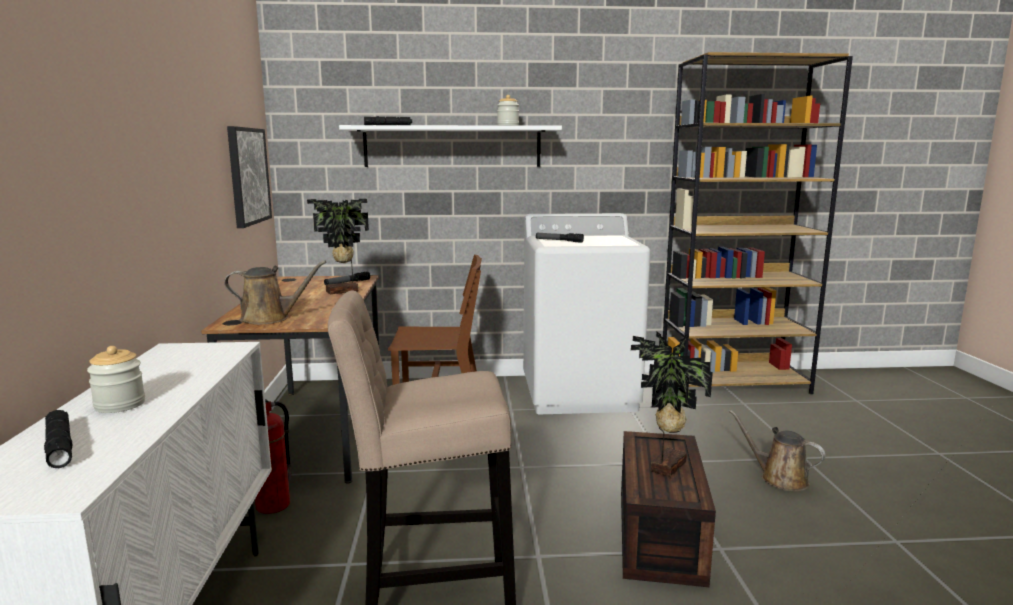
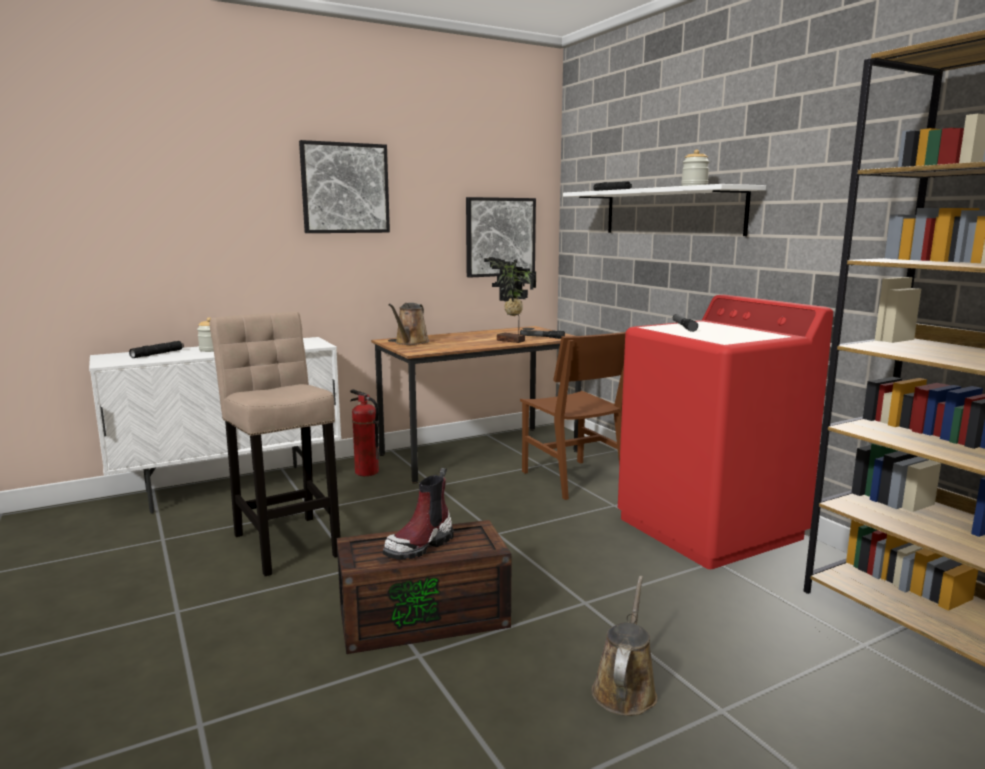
camera: 65 degrees right, 0 degrees up
(152, 108) = (345, 188): none -> picture
(270, 318) = (410, 342): brown watering can -> brown watering can turned 45 degrees clockwise
(580, 393) = (710, 528): white washing machine -> red washing machine
(665, 466) = (420, 545): potted plant -> boot

